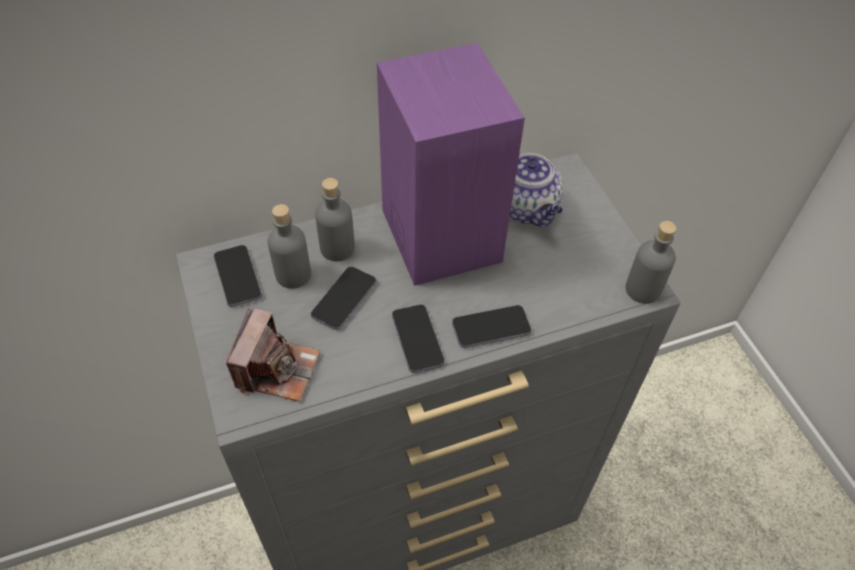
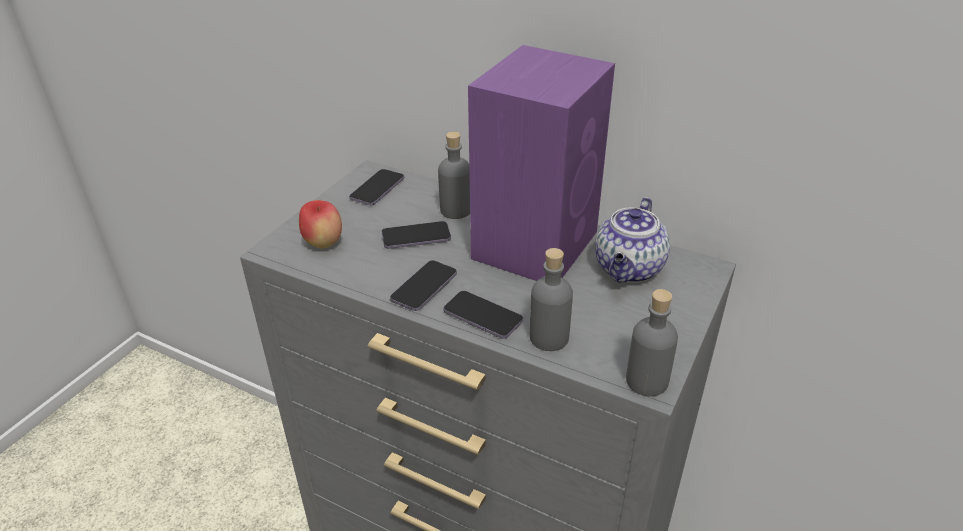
camera: 50 degrees right, 15 degrees down
(277, 369) = (324, 244): camera -> apple
(293, 274) = (408, 207): grey bottle -> grey bottle (549, 337)

